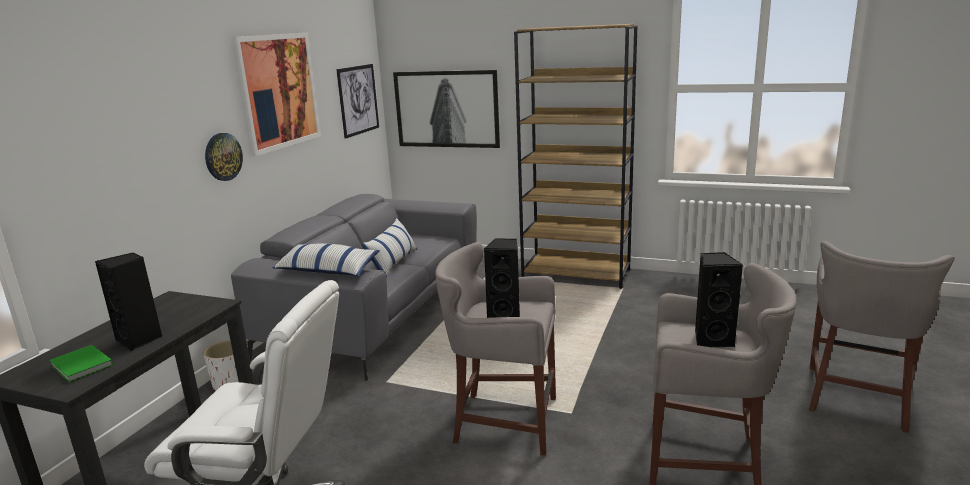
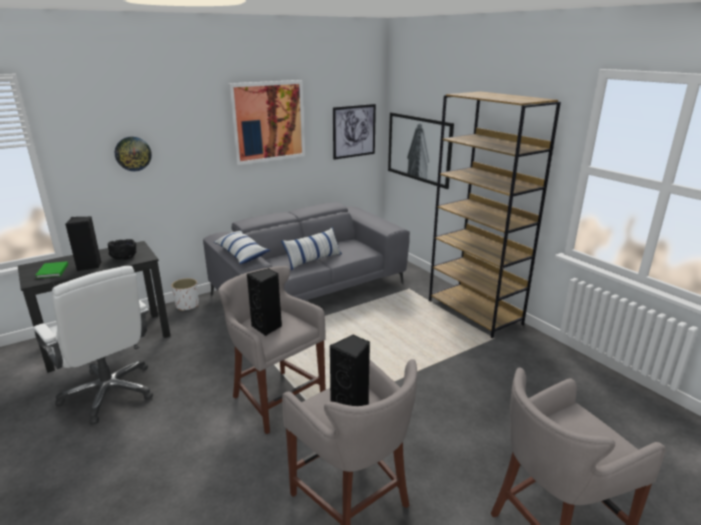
camera: 35 degrees right, 5 degrees up
(177, 314) = (124, 256): none -> black bowl
(223, 156) = (210, 163): wall clock -> wall clock (133, 153)

